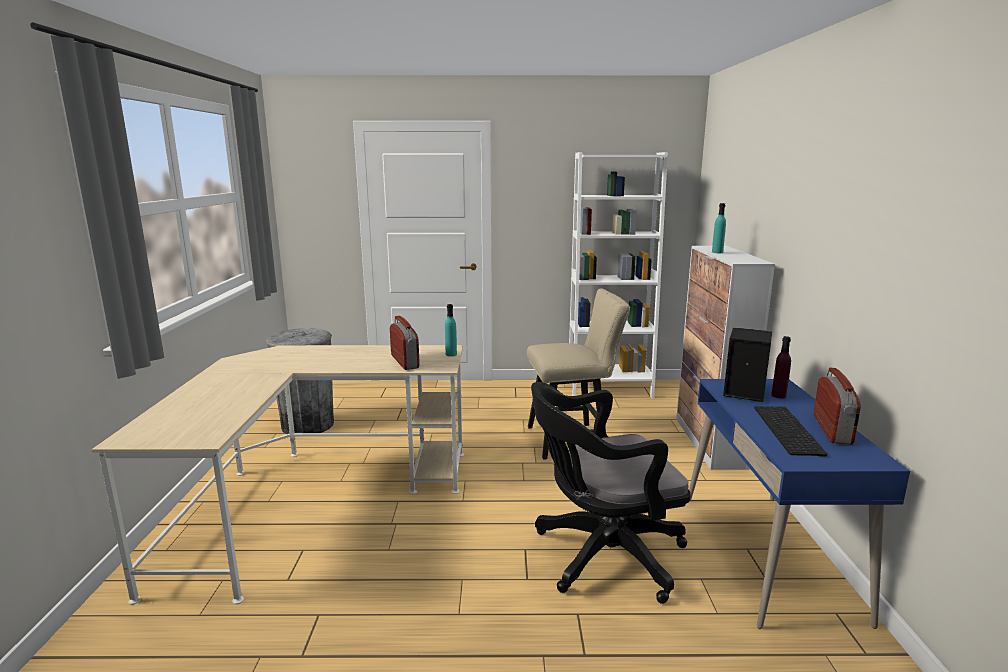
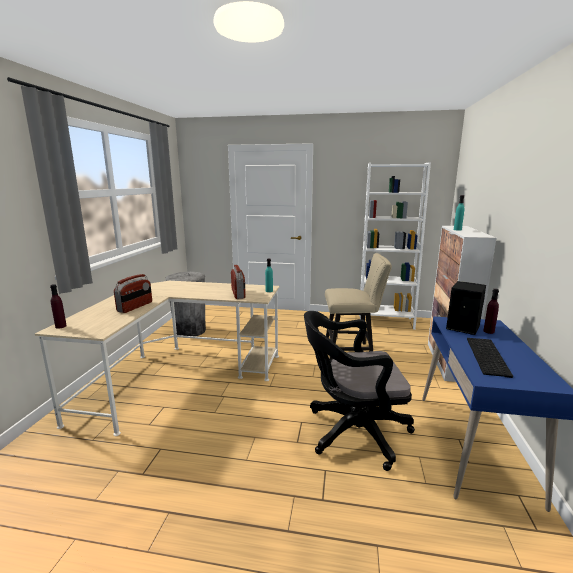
camera: 10 degrees right, 0 degrees up
(132, 434) = (61, 326): none -> purple bottle
(832, 430) = (523, 359): radio -> radio (135, 307)

